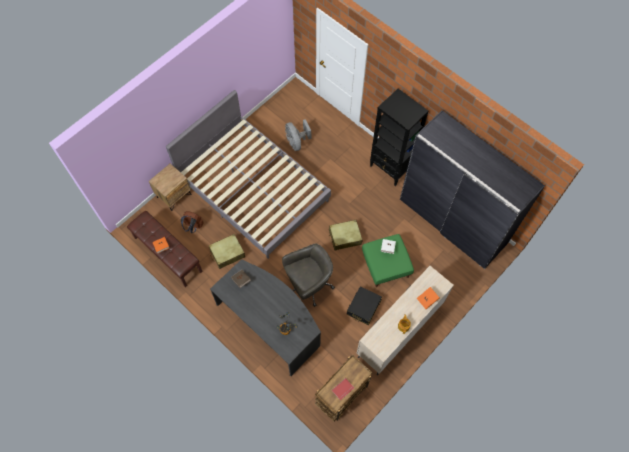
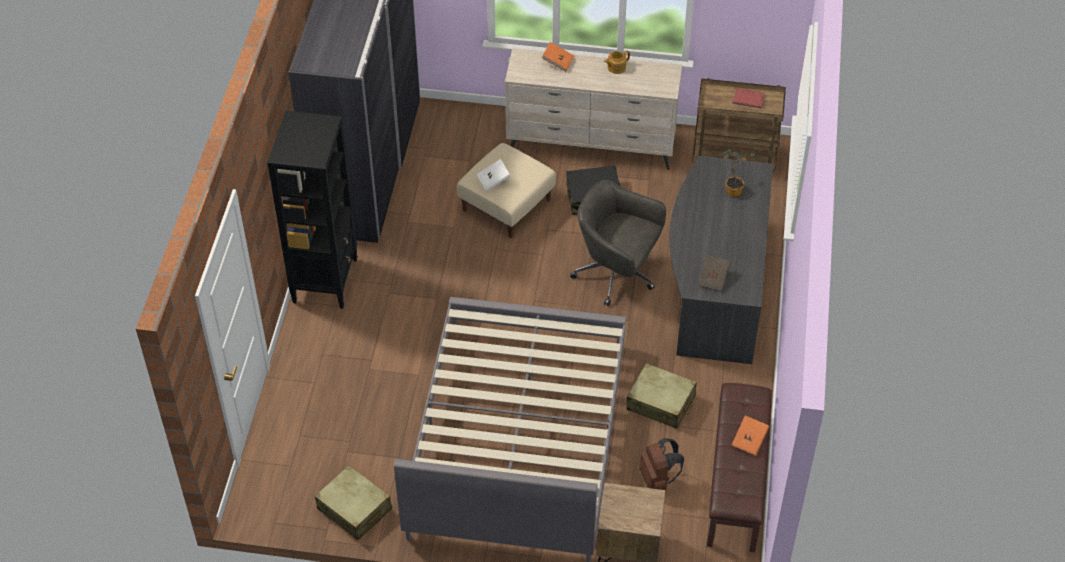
camera: 125 degrees left, 15 degrees down
(296, 142) = (372, 434): grey fan -> none
(344, 237) = (501, 273): beige suitcase -> beige suitcase (354, 509)
(386, 266) = (506, 204): green ottoman -> beige ottoman

